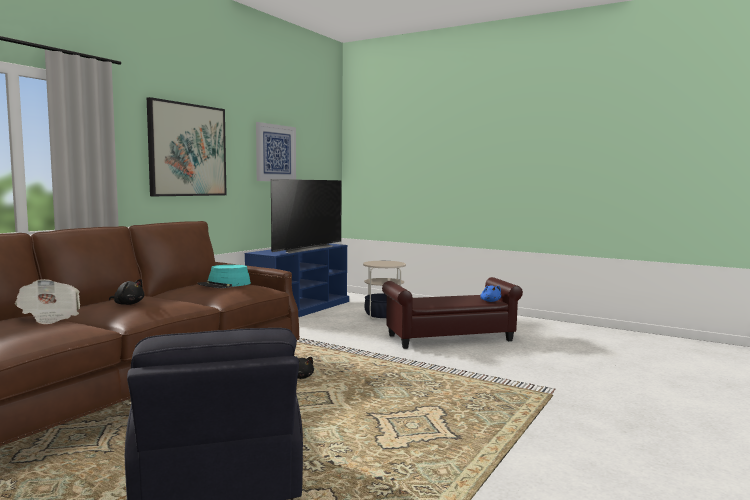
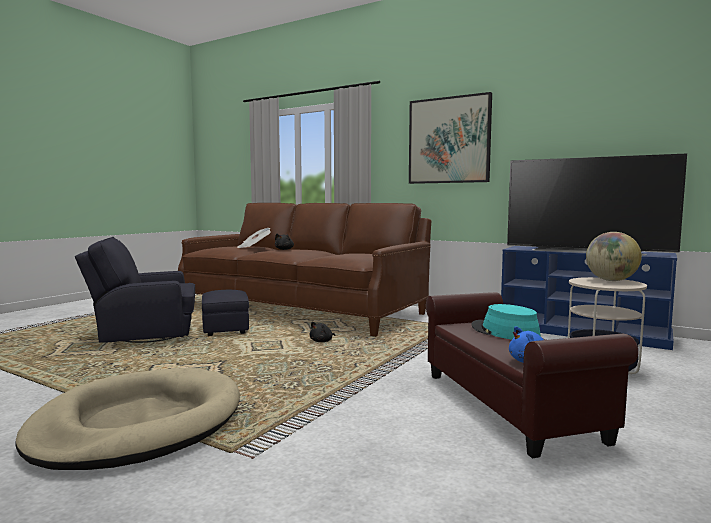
camera: 90 degrees right, 0 degrees up
(224, 284) = (357, 254): turquoise hat -> turquoise hat (504, 332)
(275, 153) = (580, 127): picture -> none
(378, 262) = (611, 280): none -> globe
(533, 429) = (138, 424): none -> beige dog bed

